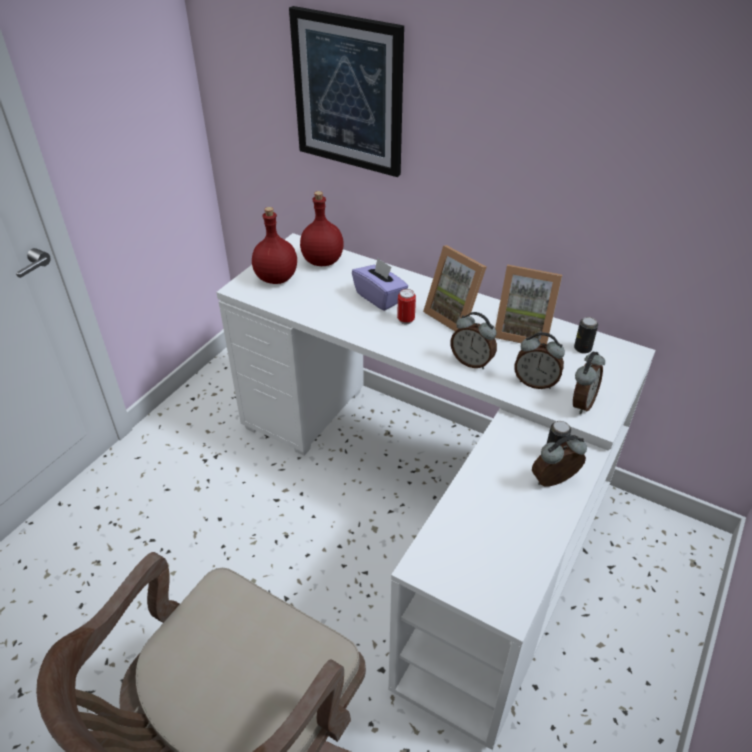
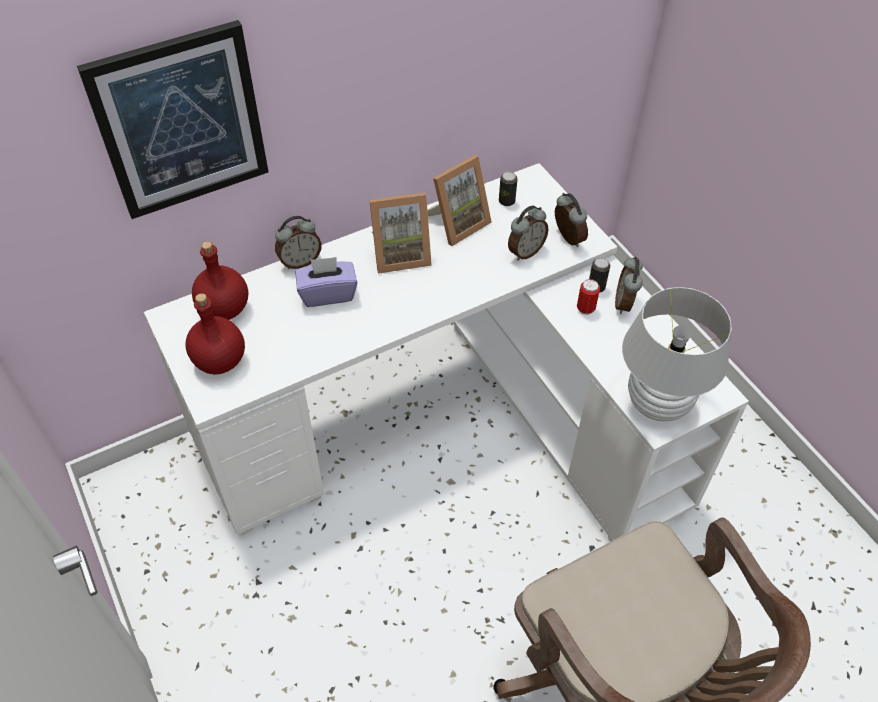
camera: 60 degrees left, 10 degrees up
(406, 320) = (378, 291): can -> can (585, 309)
(451, 556) = (658, 403): none -> white table lamp
(472, 362) = (471, 277): alarm clock -> alarm clock (300, 261)

